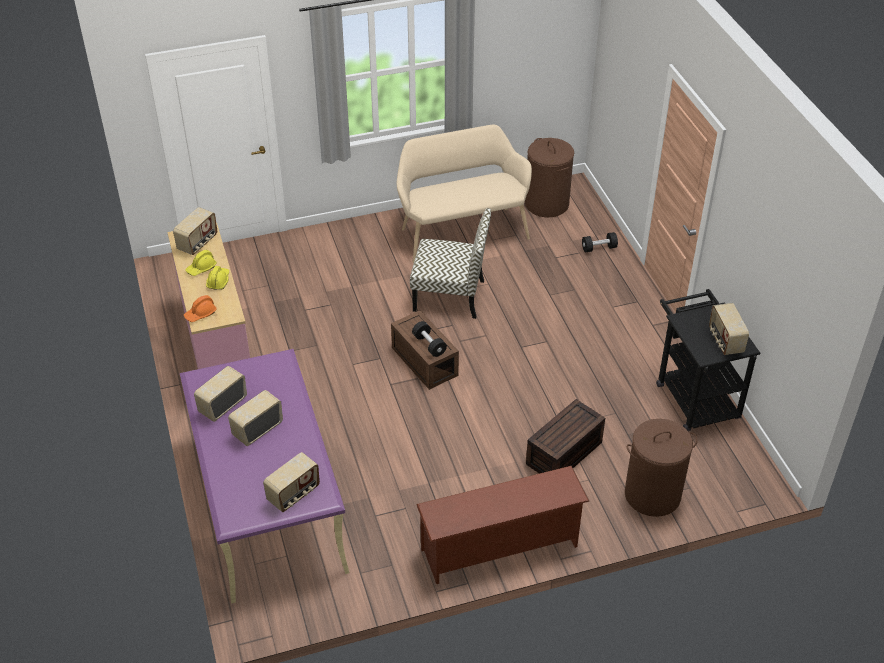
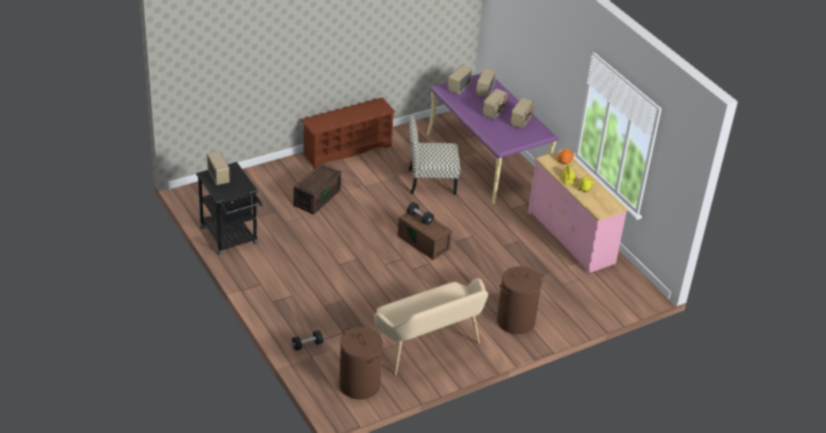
camera: 165 degrees right, 5 degrees down
(198, 243) = (599, 203): radio -> radio (484, 91)
(450, 295) = (420, 291): chair -> chair (430, 182)
(652, 494) = (260, 182): brown laundry basket -> brown laundry basket (515, 321)

